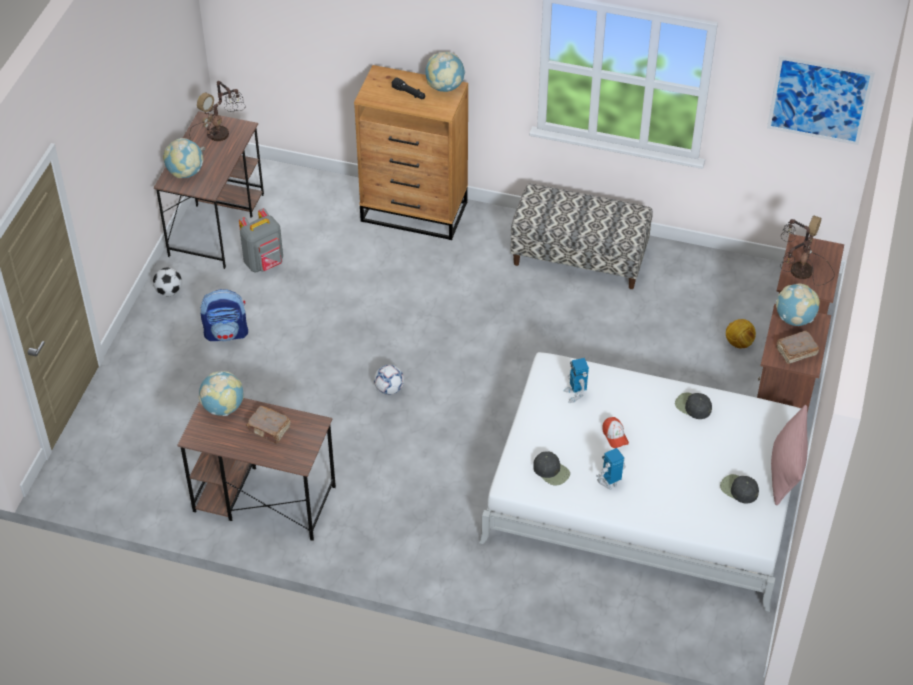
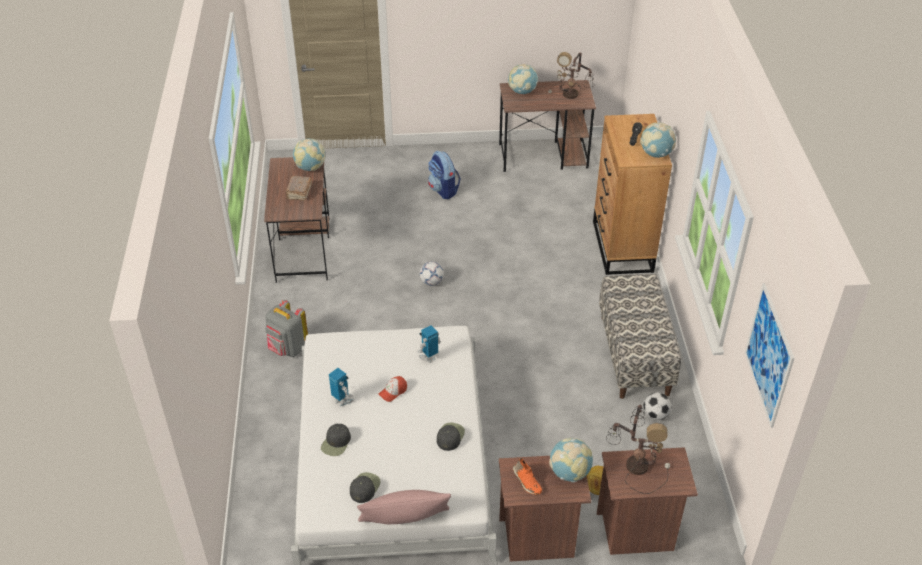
camera: 70 degrees right, 5 degrees down
(169, 291) = (467, 154): football -> football (655, 415)
(264, 263) = (520, 188): grey backpack -> grey backpack (288, 348)
(551, 471) = (341, 362): black cap -> black cap (336, 443)
(795, 352) = (526, 481): brown book -> orange shoe

